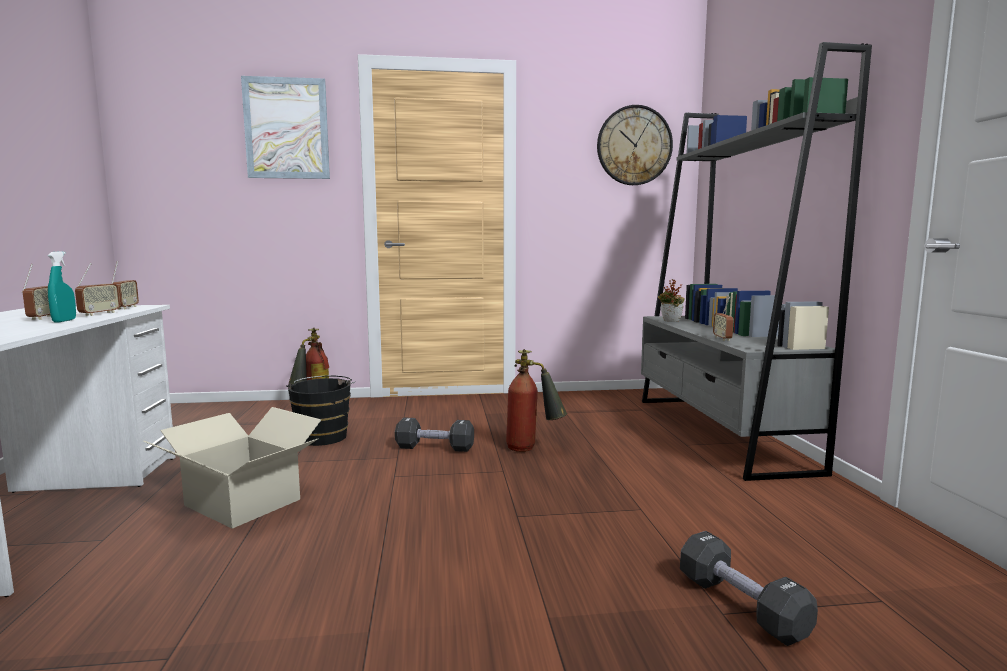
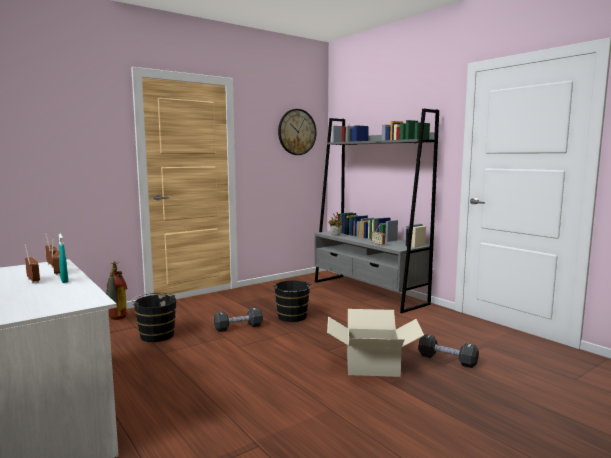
camera: 30 degrees left, 0 degrees up
(242, 502) = (171, 380): cardboard box -> cardboard box (372, 366)
(286, 128) = (80, 116): picture -> none
(532, 449) = (292, 317): fire extinguisher -> black bucket

